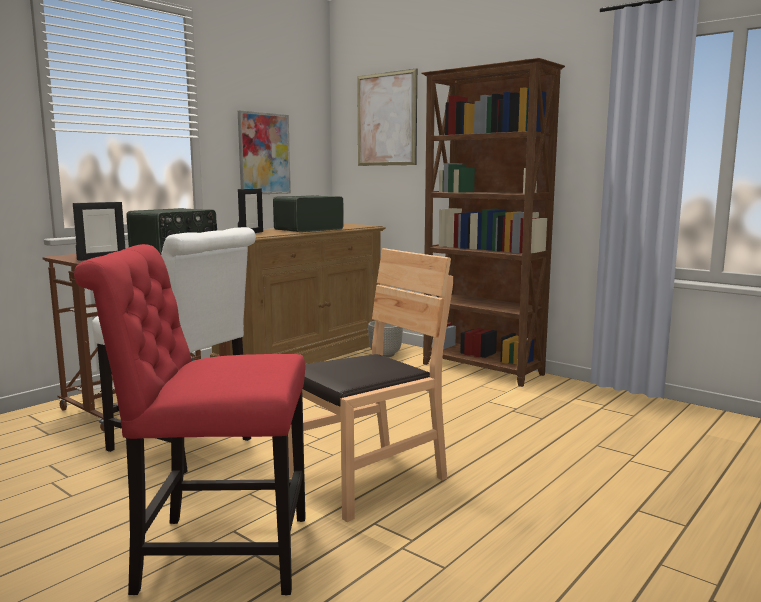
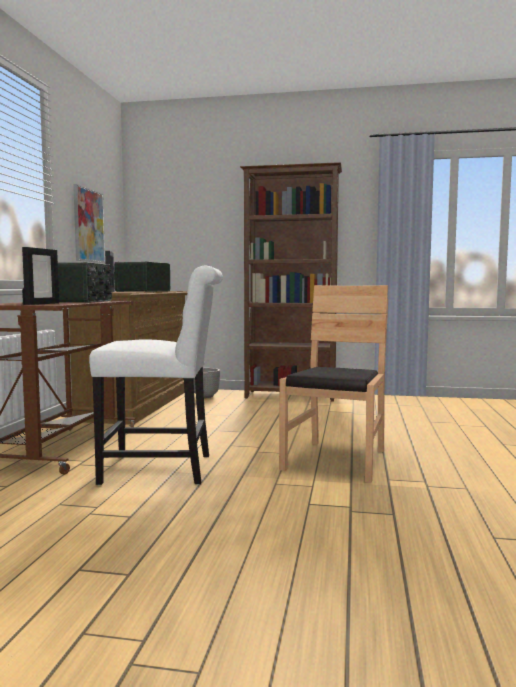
camera: 30 degrees left, 5 degrees down
(214, 554) = (323, 517): red chair -> none
(386, 119) = (184, 204): picture -> none

